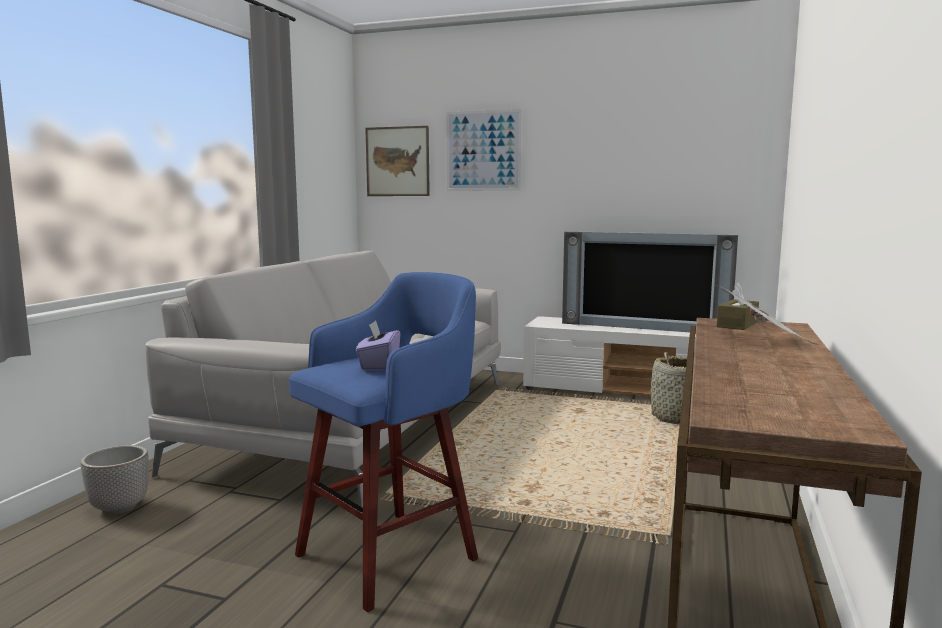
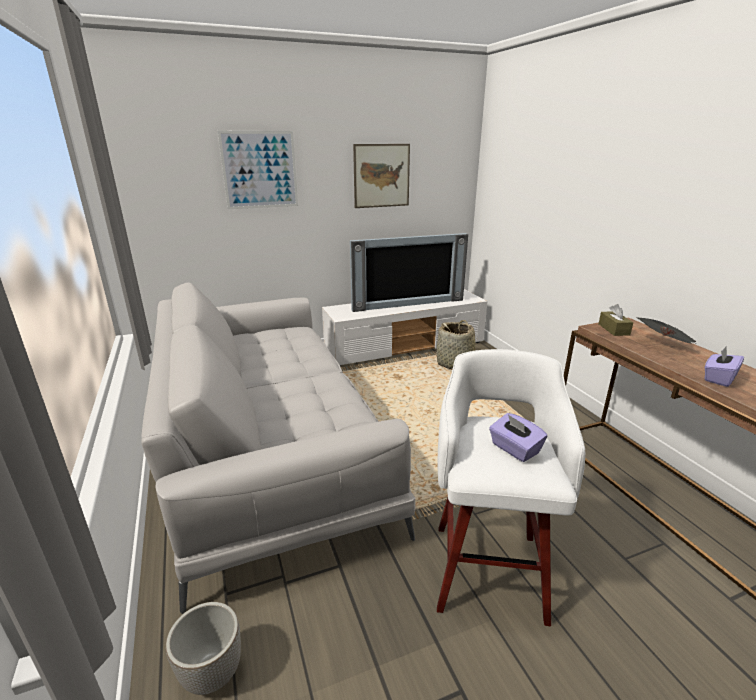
camera: 40 degrees left, 15 degrees up
(392, 555) = (488, 567): blue stool -> white stool
(397, 161) = (168, 181): picture -> picture (381, 176)
(738, 364) = (718, 378): none -> purple tissue box

